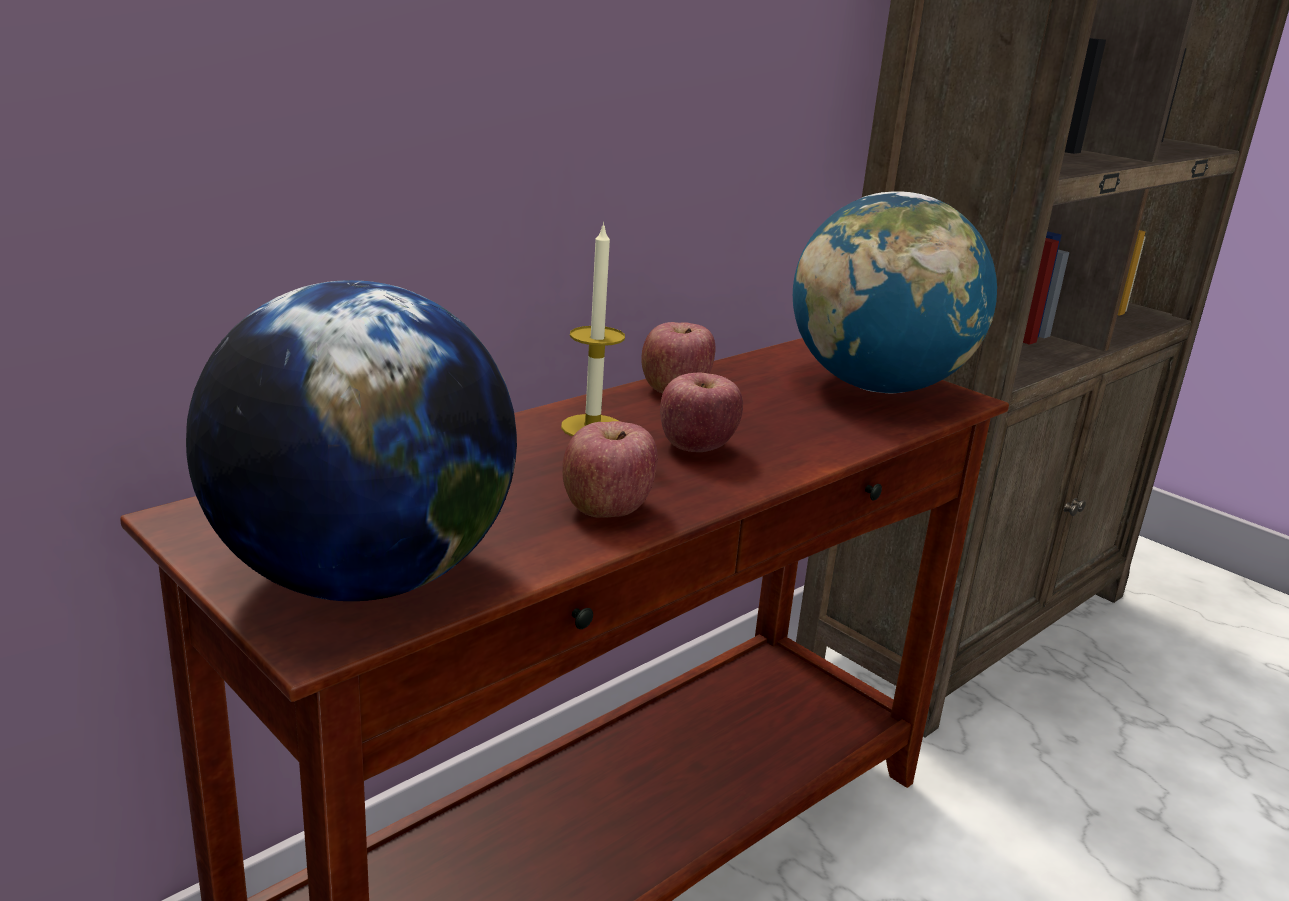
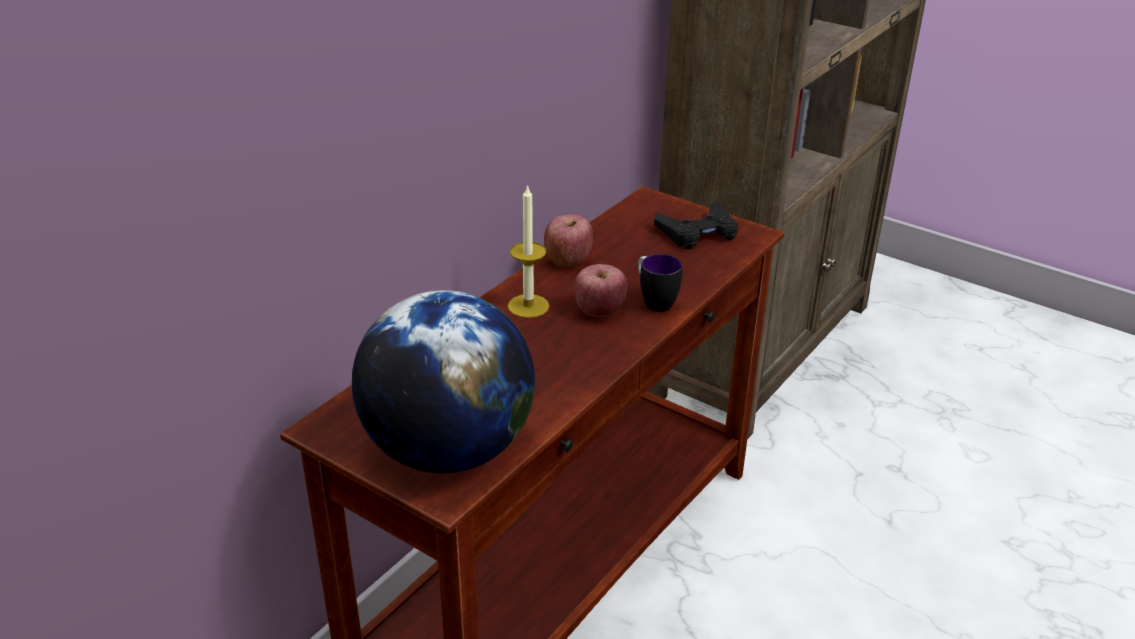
camera: 10 degrees left, 10 degrees up
(607, 508) = (563, 372): apple -> none
(786, 448) = (654, 301): none -> mug
(877, 386) = (698, 232): globe -> black game controller

